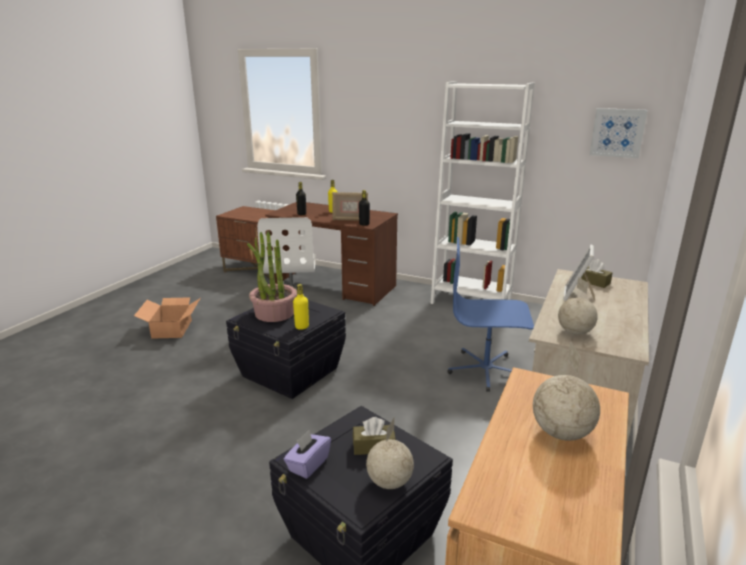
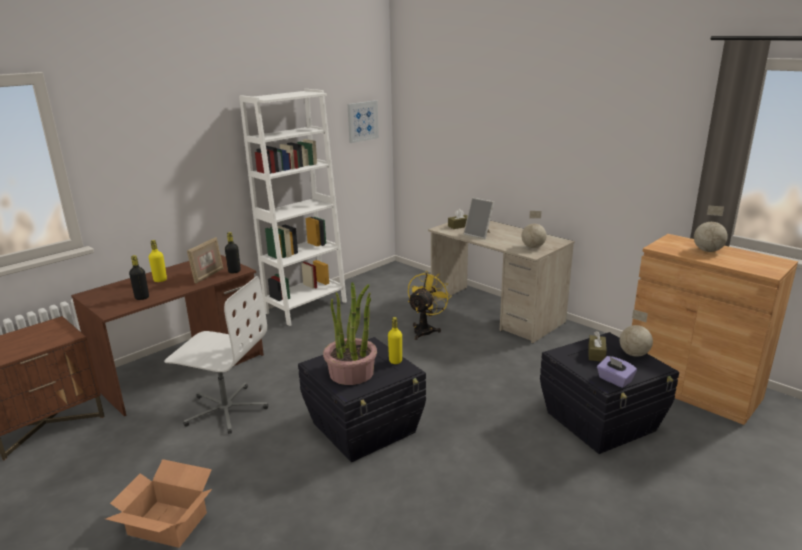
camera: 70 degrees left, 0 degrees up
(486, 370) = (425, 329): blue office chair -> yellow fan

